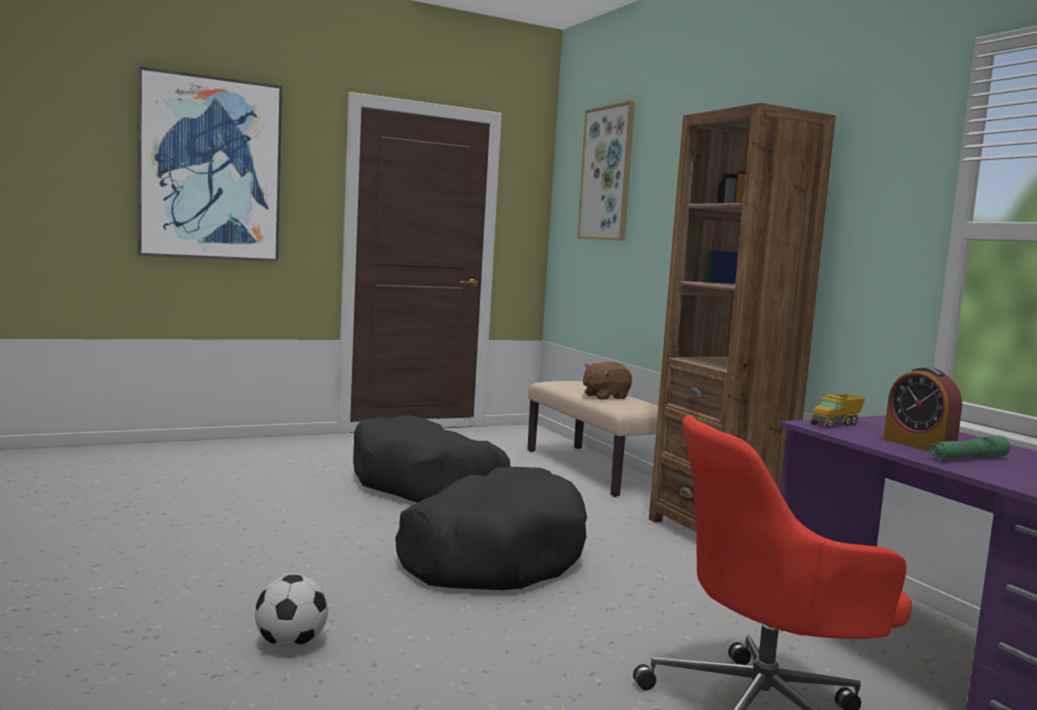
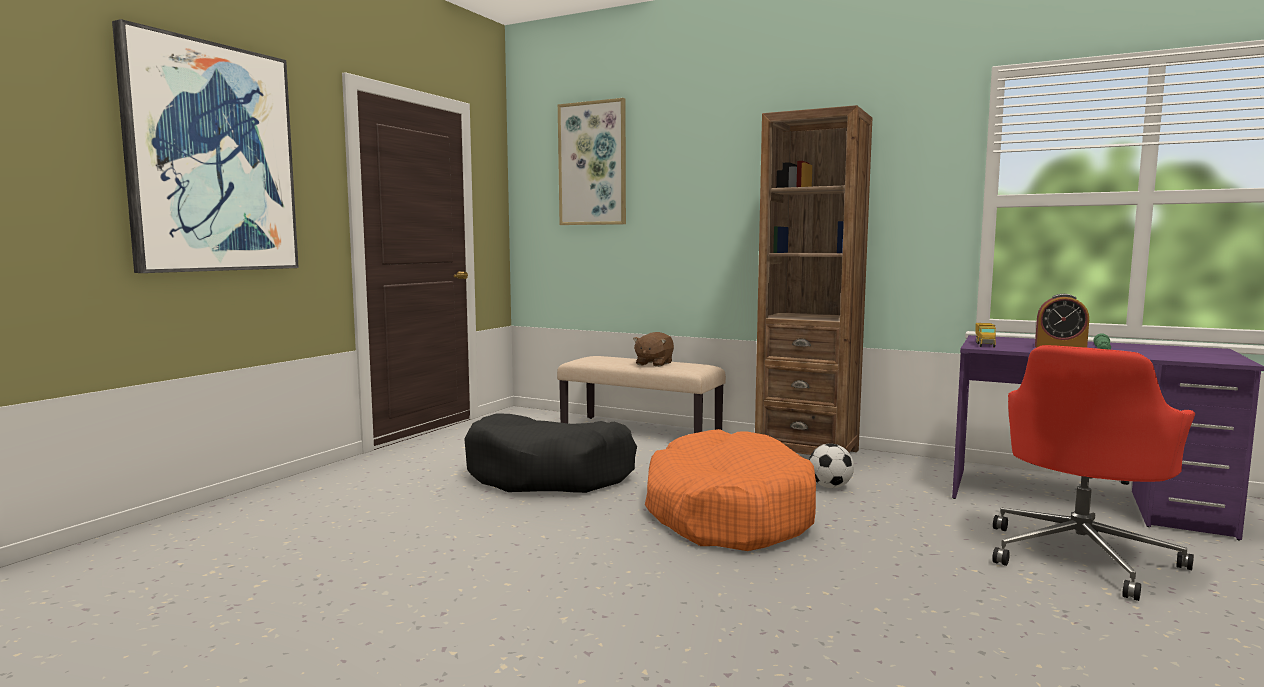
camera: 35 degrees left, 0 degrees up
(291, 644) = (773, 635): football -> football (830, 487)
(492, 554) = (727, 514): black dog bed -> orange dog bed

